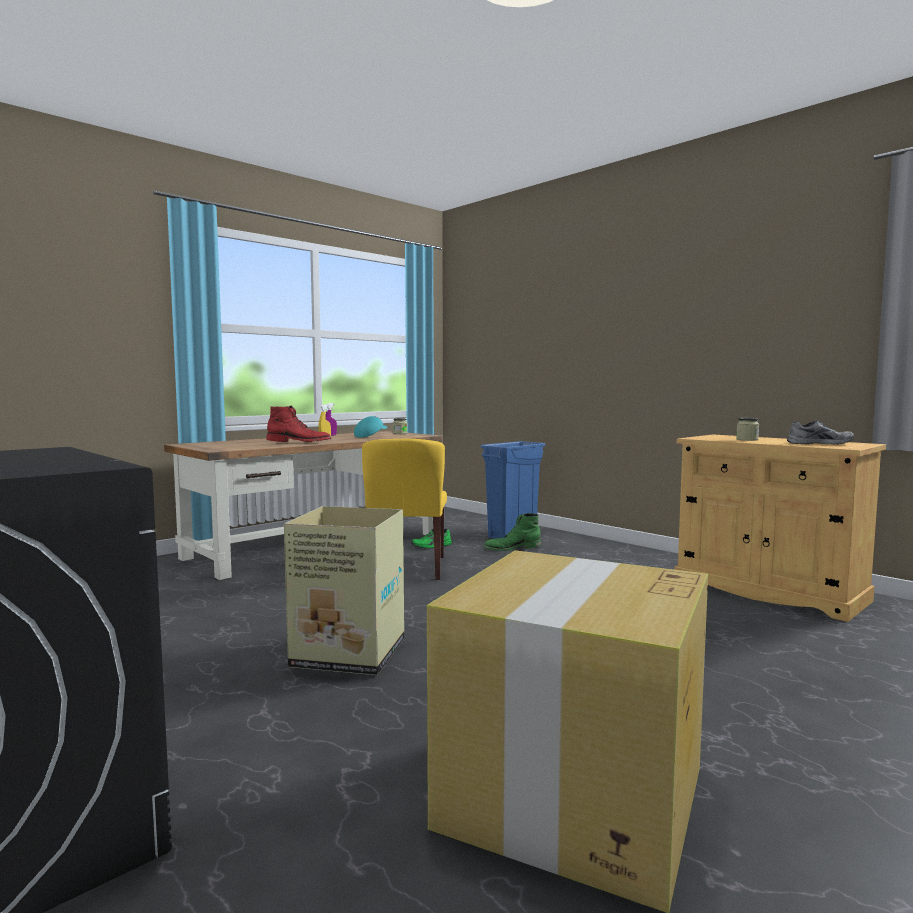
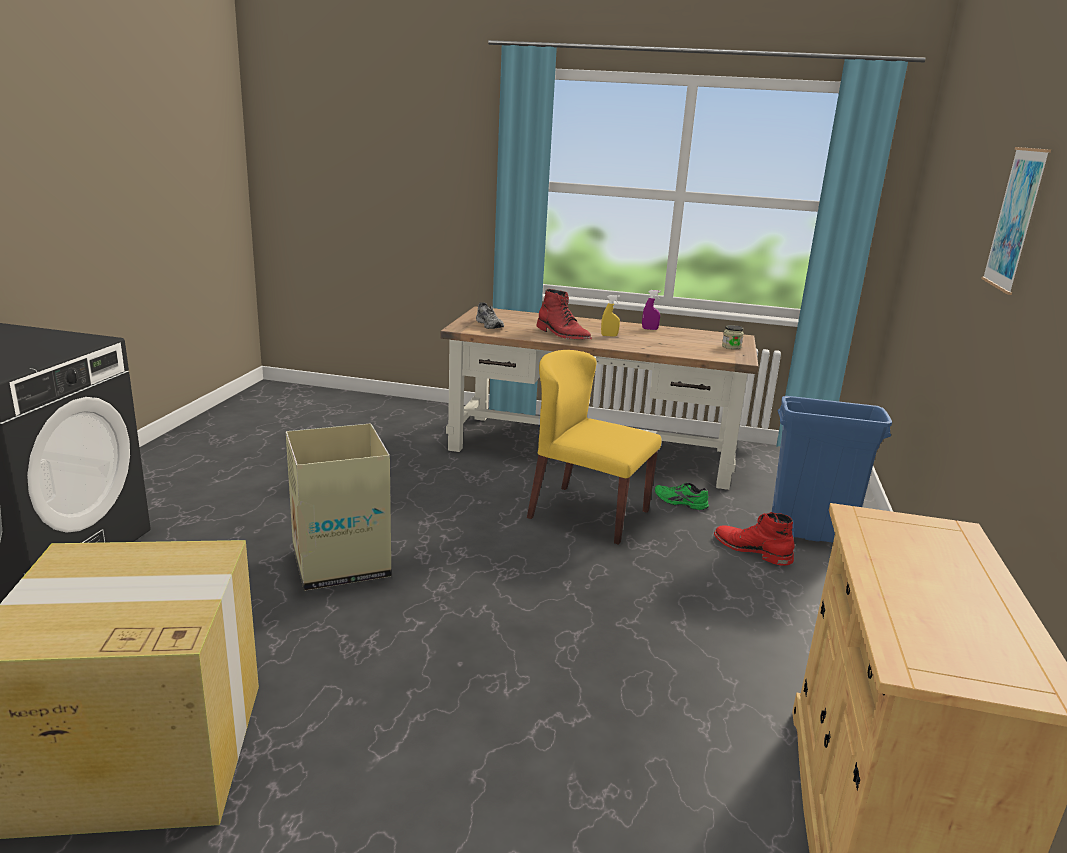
camera: 55 degrees right, 15 degrees up
(370, 436) = (675, 343): turquoise cap -> none
(407, 567) = (587, 514): yellow chair -> yellow chair turned 60 degrees clockwise
(512, 548) = (752, 550): green boot -> red boot
(604, 309) = (1015, 219): none -> picture
(747, 439) = (908, 560): jar -> none
(819, 443) = (956, 634): grey shoe -> grey shoe (490, 325)

